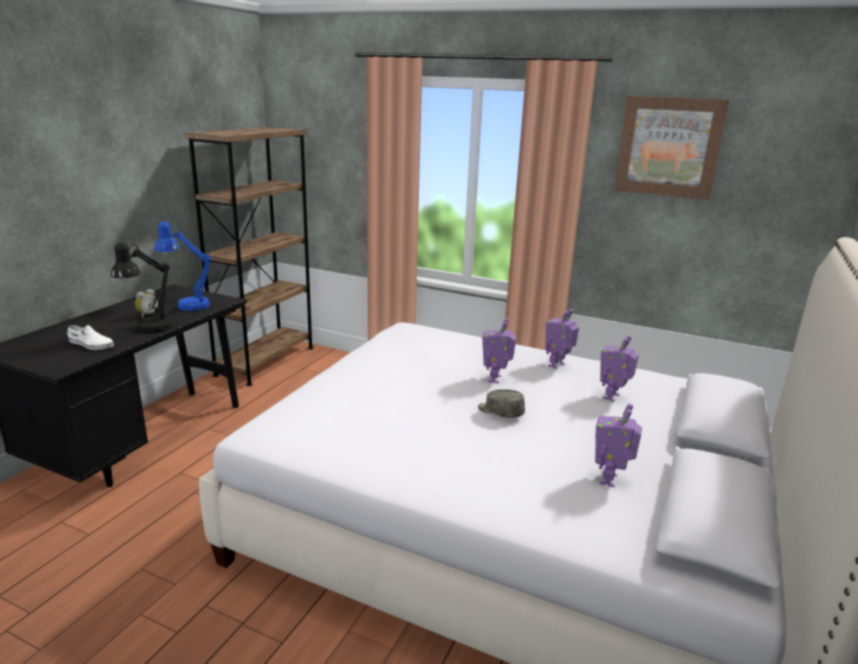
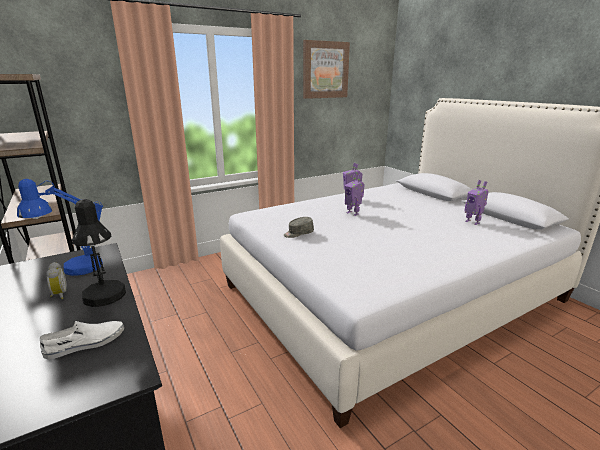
camera: 55 degrees left, 0 degrees up
(500, 412) = (393, 222): grey cap -> grey cap (298, 233)
(612, 397) = (396, 199): toy robot -> none

